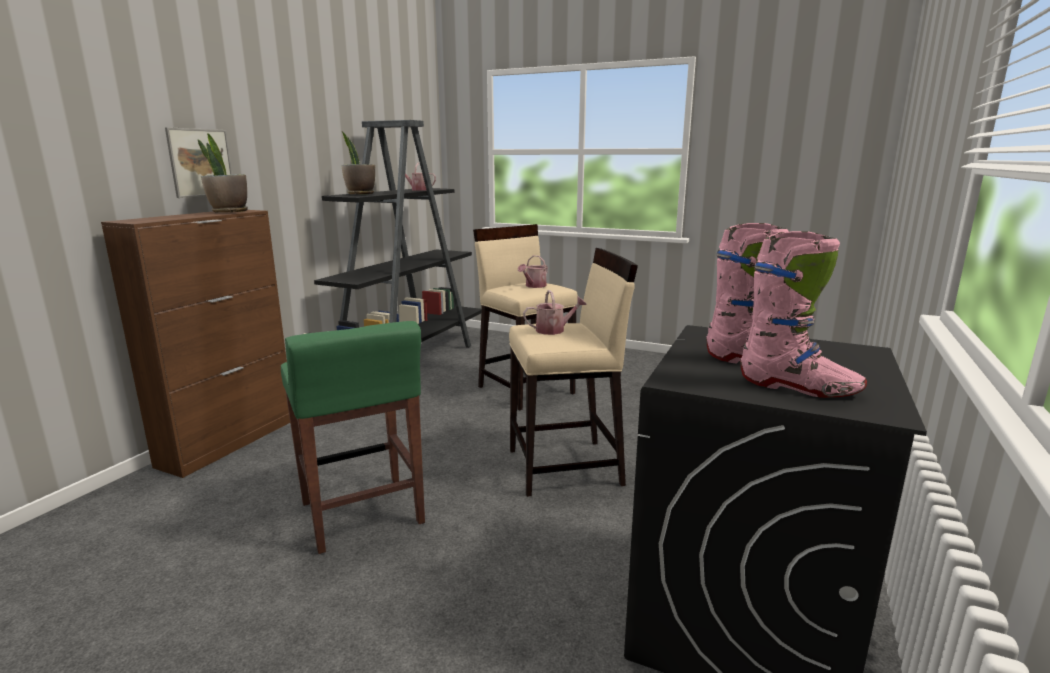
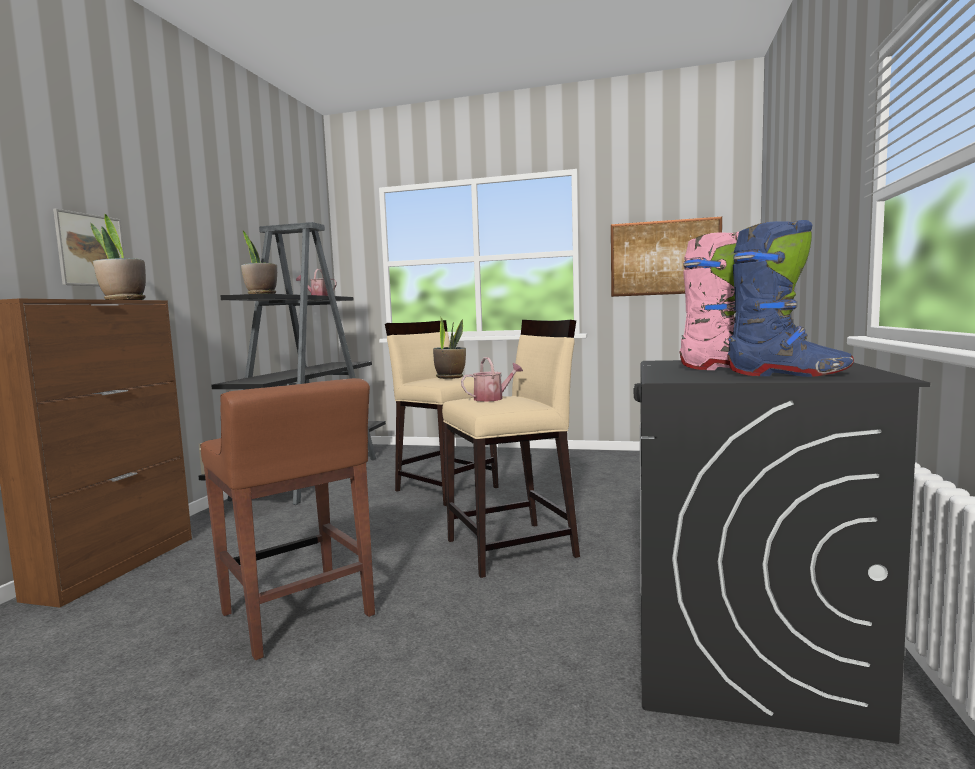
camera: 10 degrees left, 10 degrees down
(362, 514) = (298, 616): green stool -> brown stool
(534, 286) = (450, 377): watering can -> potted plant
(782, 162) = (665, 257): none -> picture
(798, 388) = (788, 374): pink boot -> blue boot

